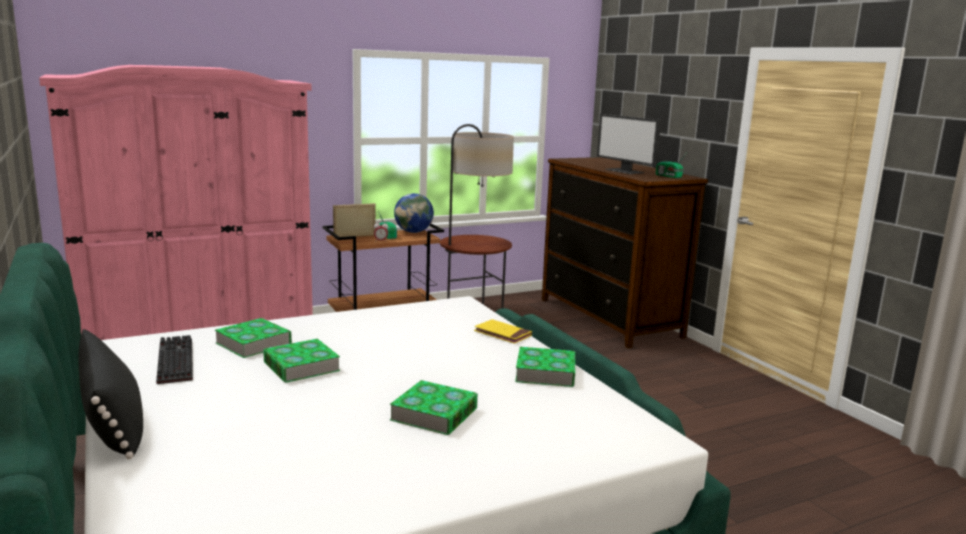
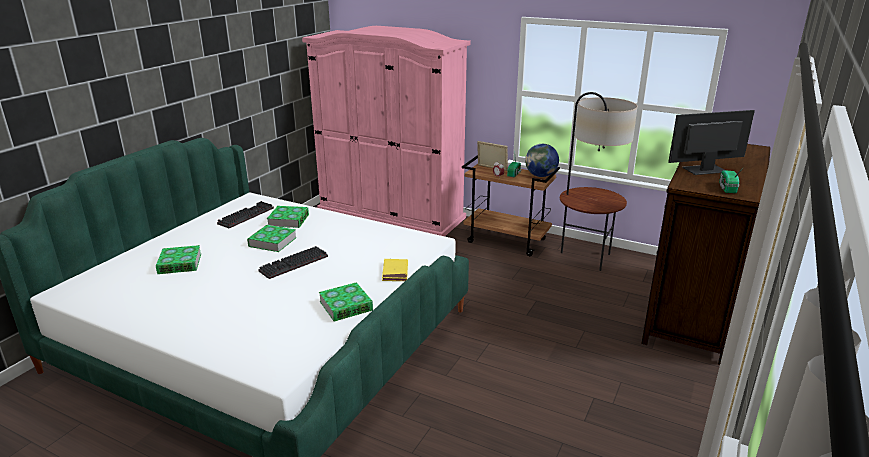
camera: 55 degrees right, 10 degrees up
(113, 422) = (172, 234): black pillow -> none
(395, 371) = (293, 265): none -> keyboard
(434, 414) = (248, 295): book -> book (180, 263)
(625, 171) = (704, 170): monitor -> monitor turned 60 degrees clockwise

